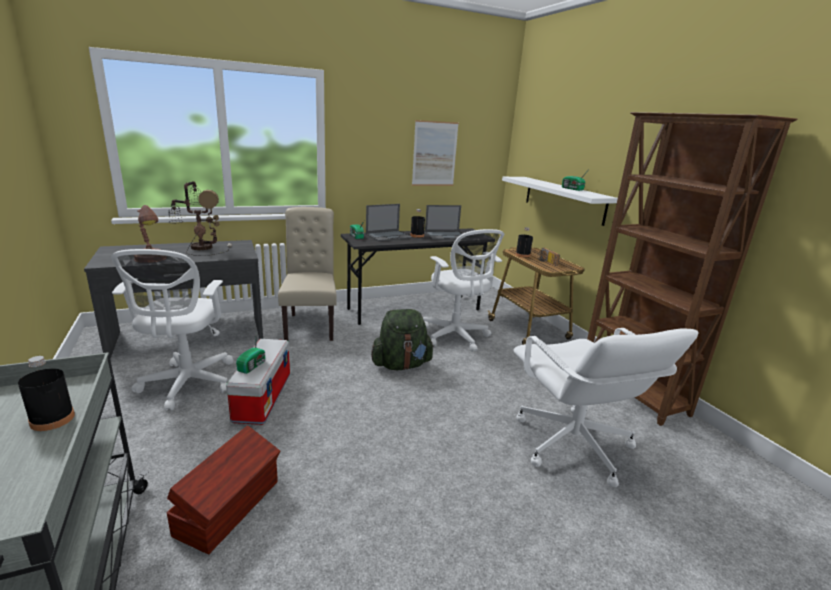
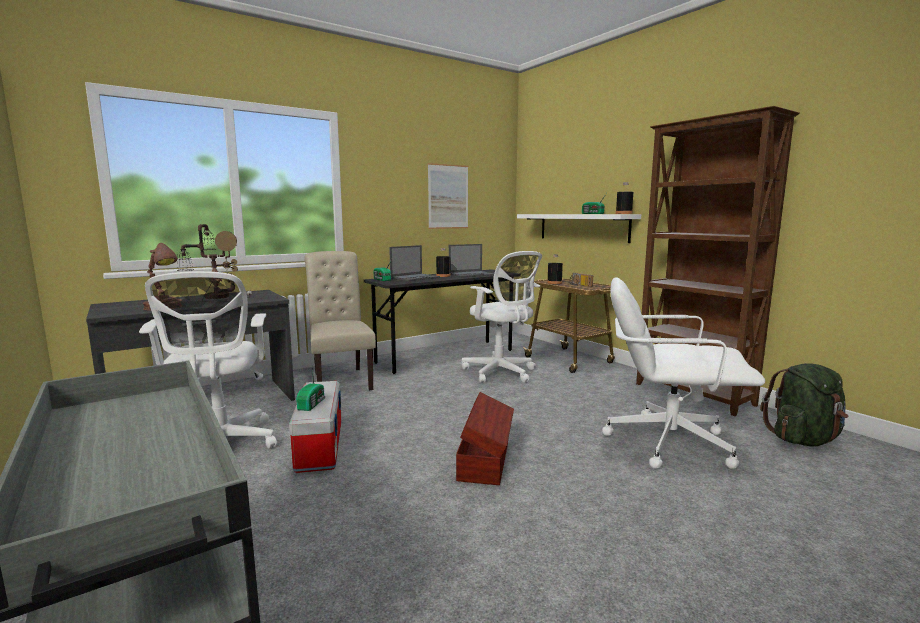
camera: 10 degrees left, 10 degrees down
(52, 419) = (151, 423): black bottle -> black bottle (623, 213)
(230, 507) = (334, 549): brown storage box -> brown storage box (485, 460)
(401, 365) = (458, 401): green backpack -> green backpack (803, 439)
(573, 446) = (667, 442): white office chair -> white office chair turned 135 degrees clockwise

